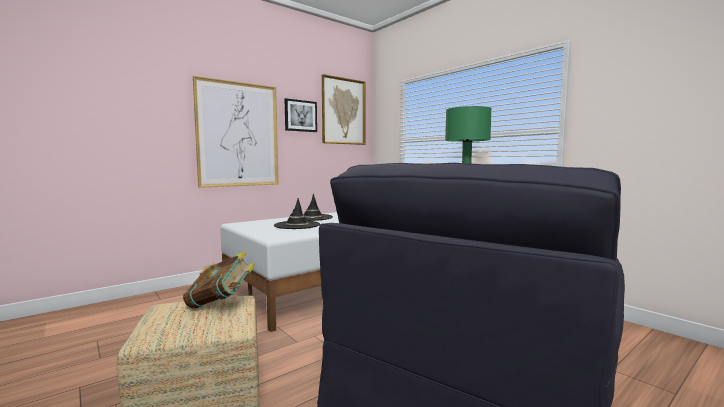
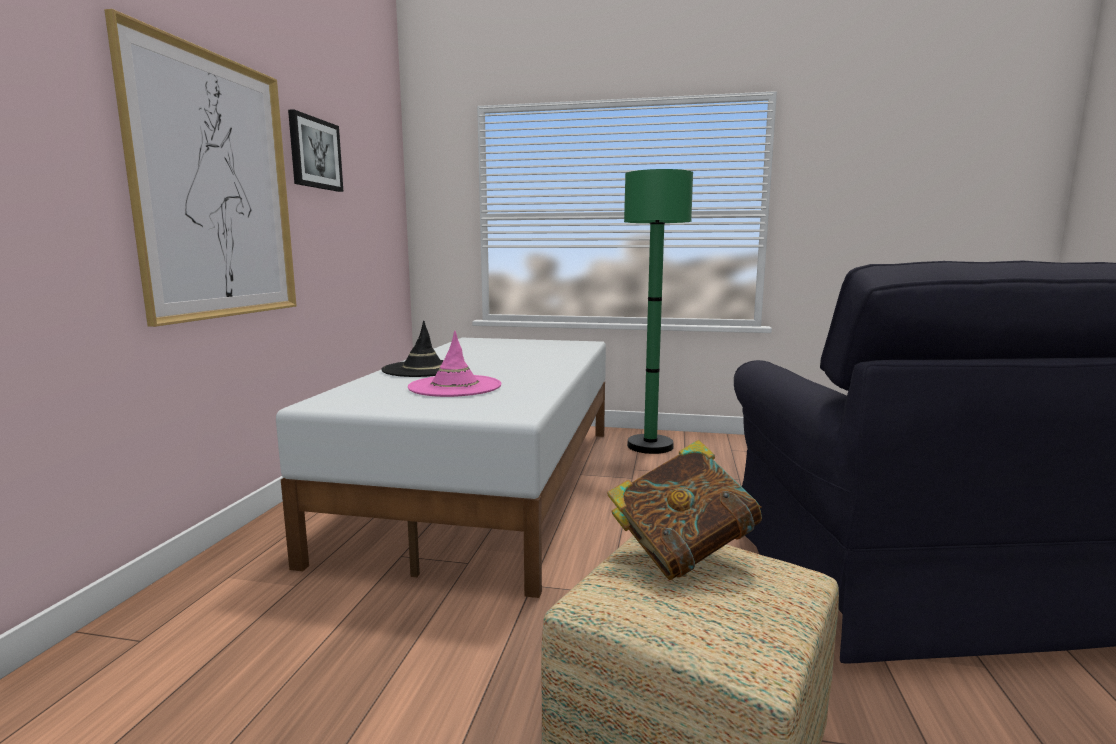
camera: 40 degrees left, 5 degrees up
(297, 225) = (455, 386): black hat -> pink hat
(343, 111) = (371, 152): picture -> none

